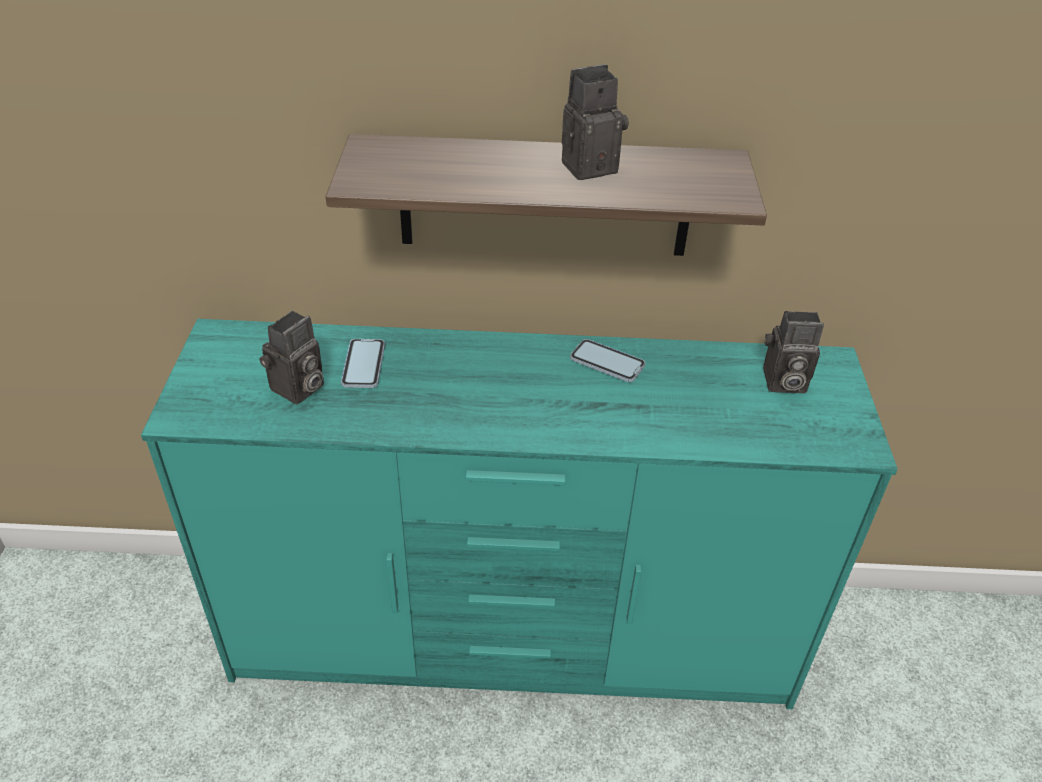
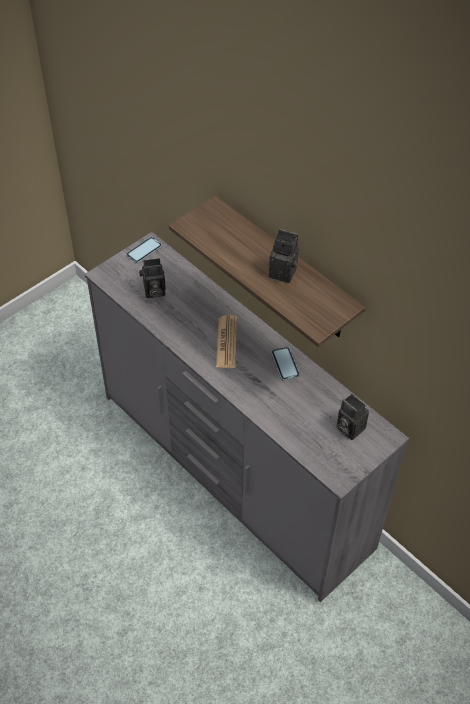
camera: 45 degrees right, 10 degrees up
(363, 365) = (188, 297): phone -> phone (144, 251)
(495, 386) = (226, 342): none -> newspaper
(514, 638) = (233, 471): turquoise dresser -> grey dresser

